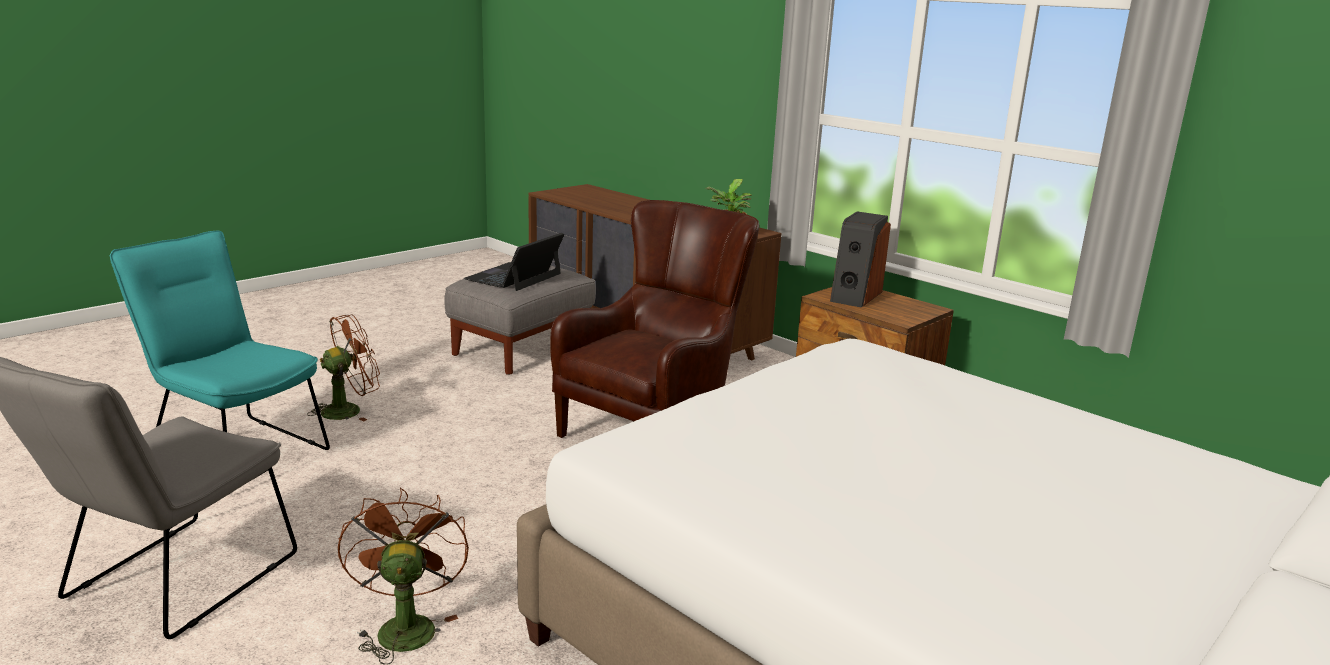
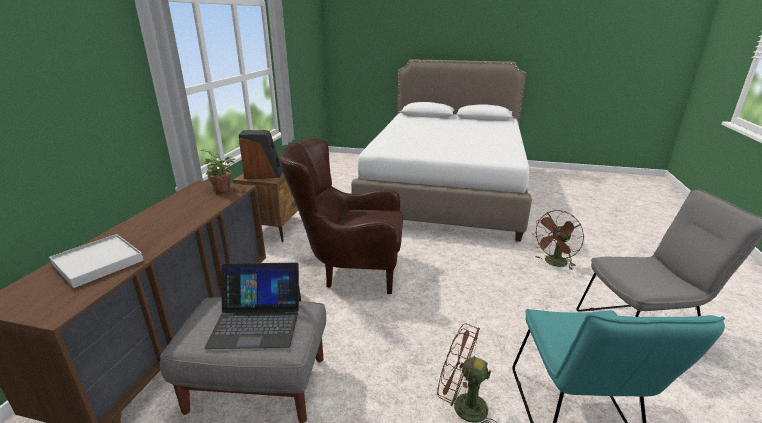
camera: 120 degrees left, 5 degrees up
(605, 200) = (98, 262): none -> white tray

